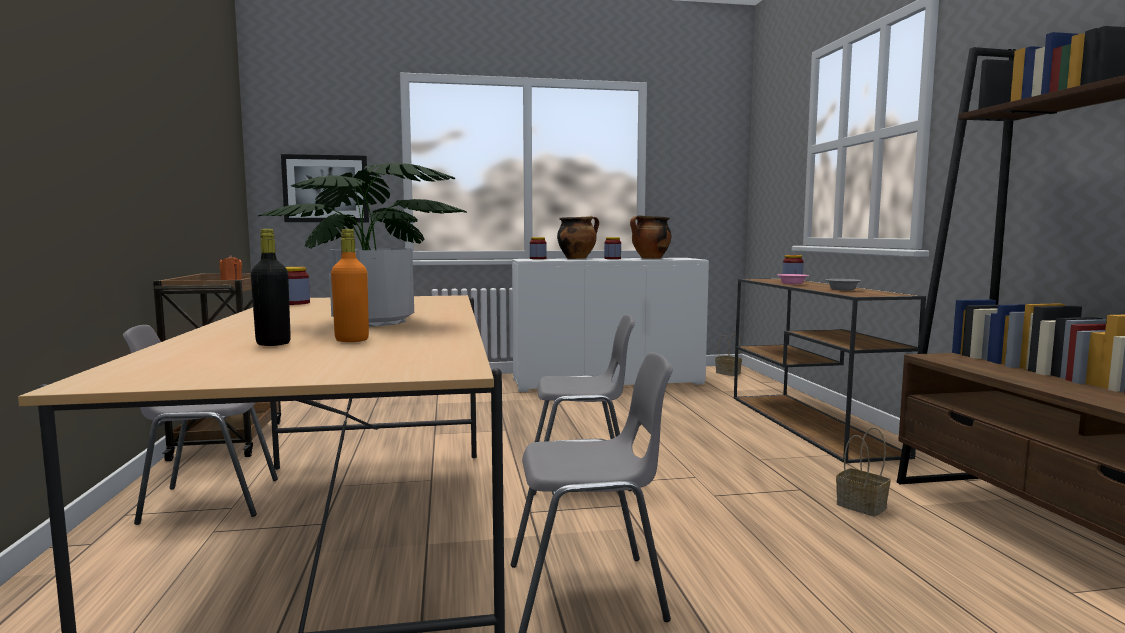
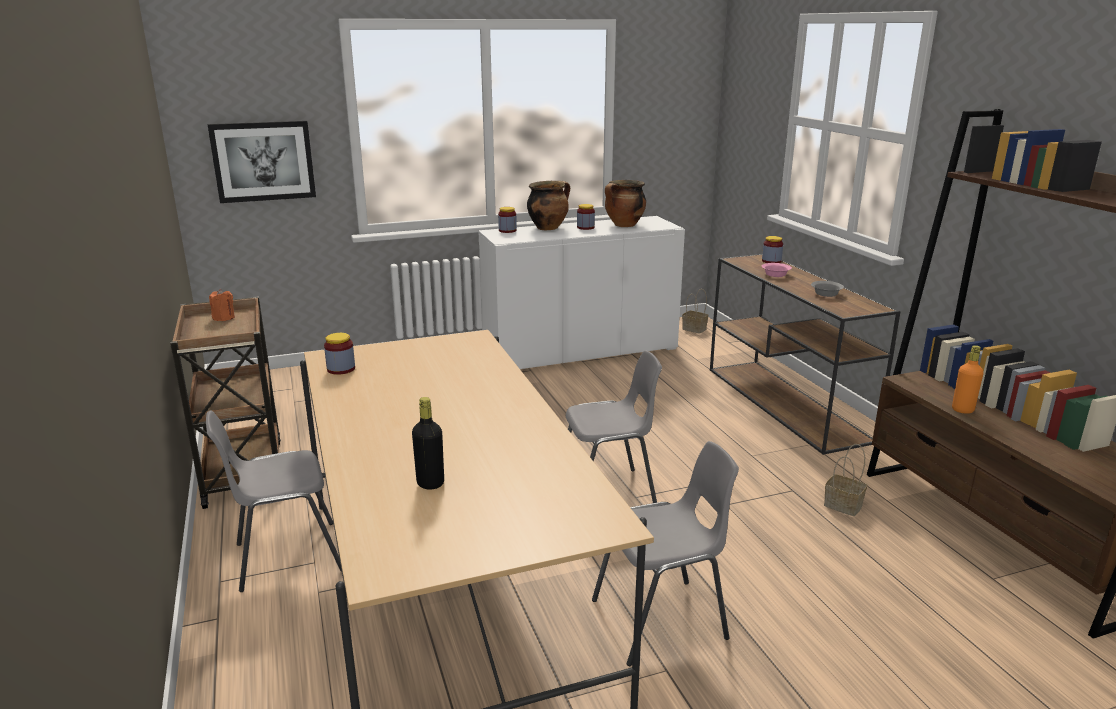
camera: 10 degrees left, 15 degrees up
(352, 340) = (487, 469): orange bottle -> orange bottle (962, 410)
(373, 322) = (465, 420): potted plant -> none

